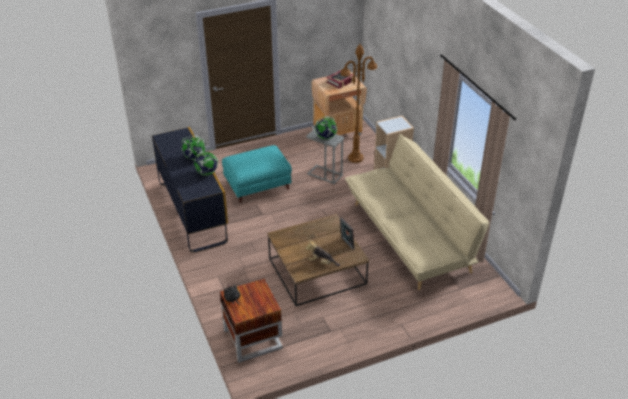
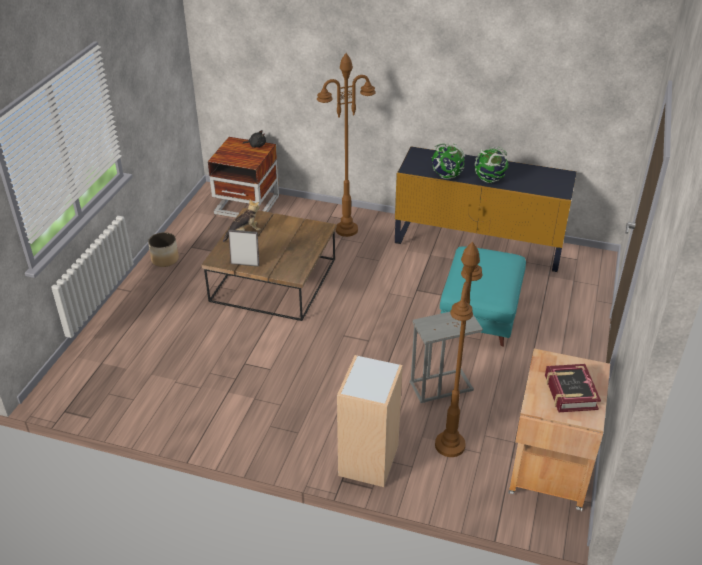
camera: 130 degrees right, 0 degrees up
(231, 271) = (347, 230): none -> brown floor lamp
(325, 137) = (443, 322): globe -> none
(356, 333) = (165, 259): none -> planter
(410, 237) = (224, 383): beige sofa -> none

